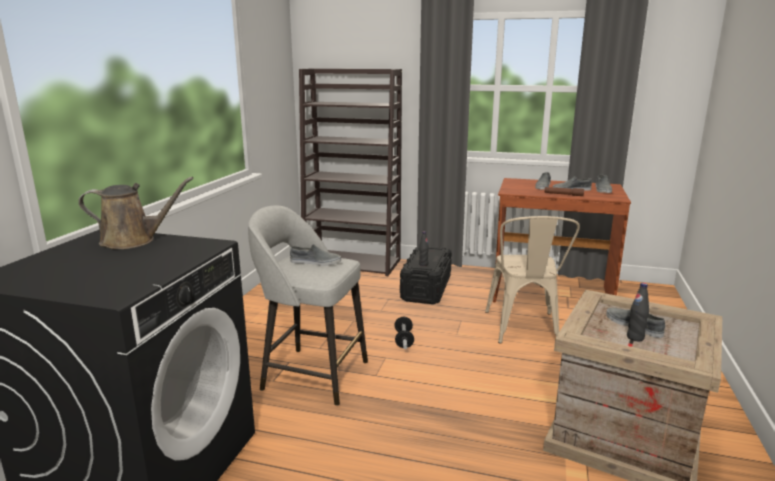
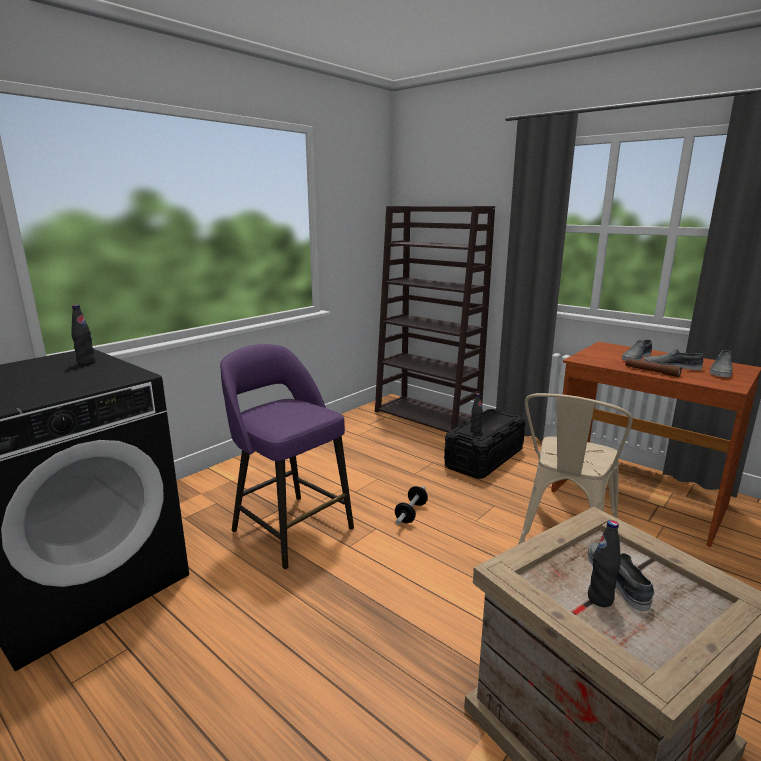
camera: 25 degrees right, 0 degrees up
(133, 241) = (86, 363): brown watering can -> black bottle
(312, 374) = (290, 528): grey stool -> purple stool
(315, 262) = (293, 410): grey shoe -> none

